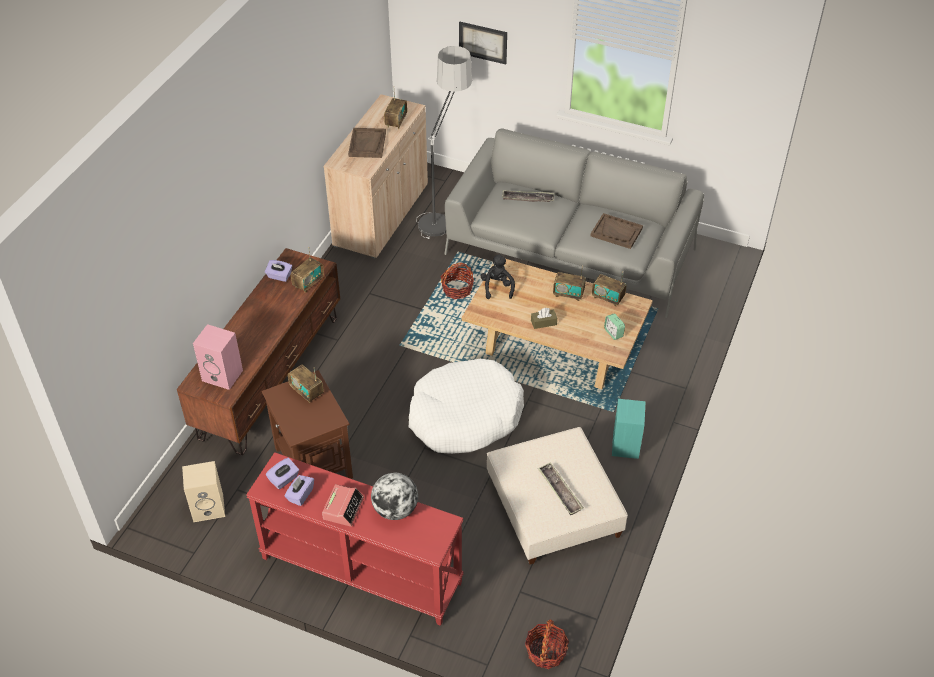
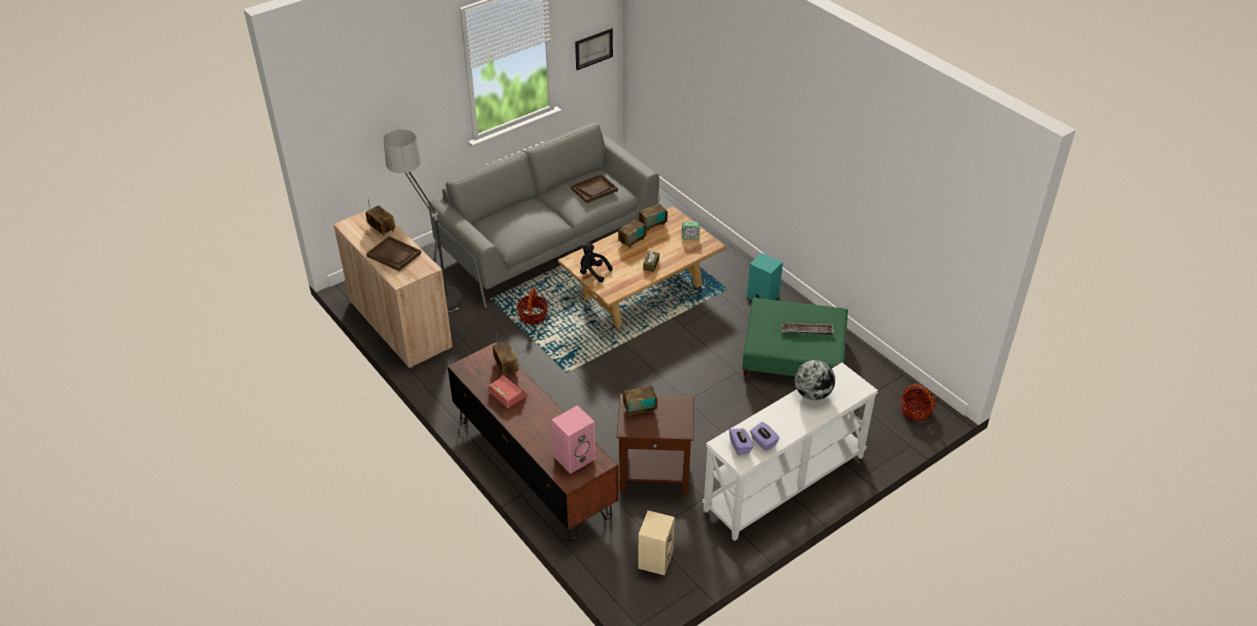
camera: 60 degrees left, 5 degrees down
(279, 276) = (481, 381): purple tissue box -> none
(343, 508) = (793, 422): alarm clock -> alarm clock (507, 394)
(360, 571) = (785, 484): red console table -> white console table
(465, 416) = (673, 366): white dog bed -> none
(483, 42) = (394, 121): picture -> picture (593, 48)
(528, 198) = (514, 215): tray -> none
(553, 506) = (793, 355): beige ottoman -> green ottoman

